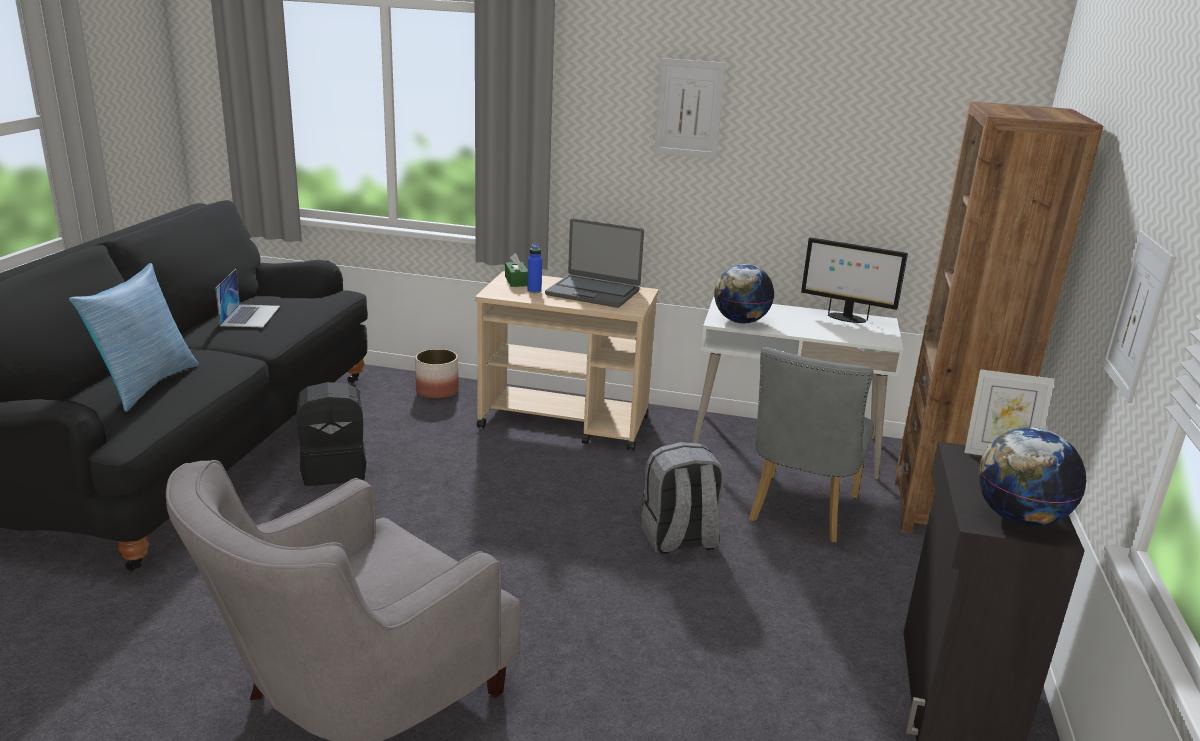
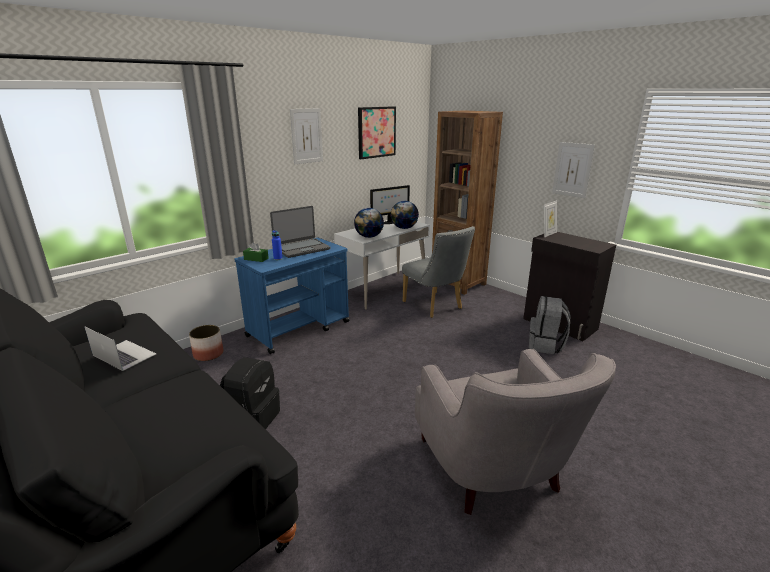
camera: 55 degrees left, 0 degrees up
(145, 385) = (188, 424): pillow -> none
(565, 422) = (299, 329): beige cart -> blue cart
(679, 540) = (430, 337): grey backpack -> grey backpack (546, 345)
(864, 126) = (376, 132): none -> picture
(1019, 518) = (594, 245): globe -> globe (404, 228)

